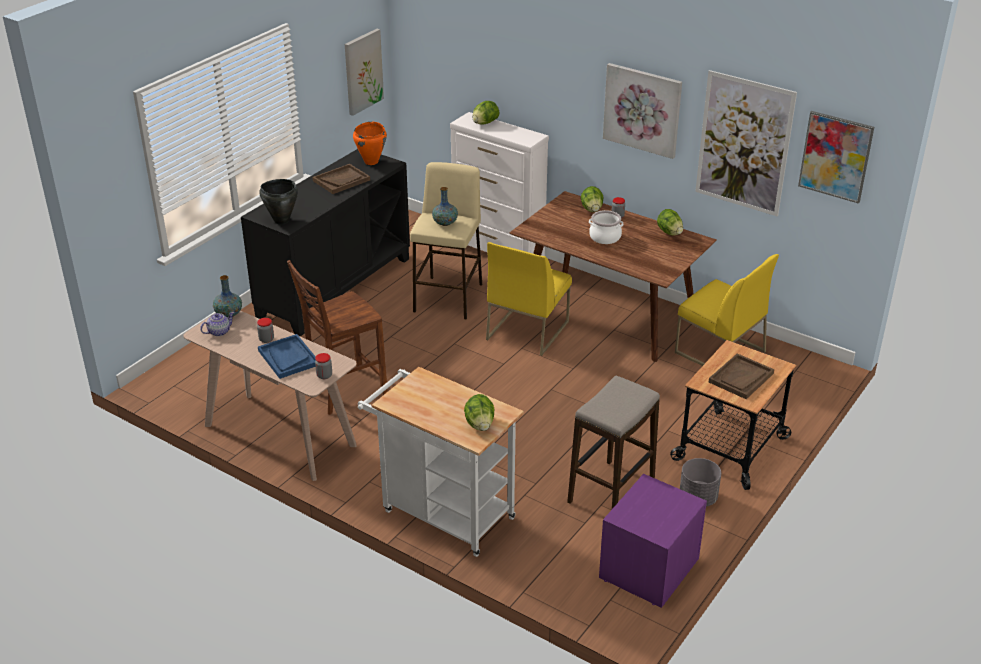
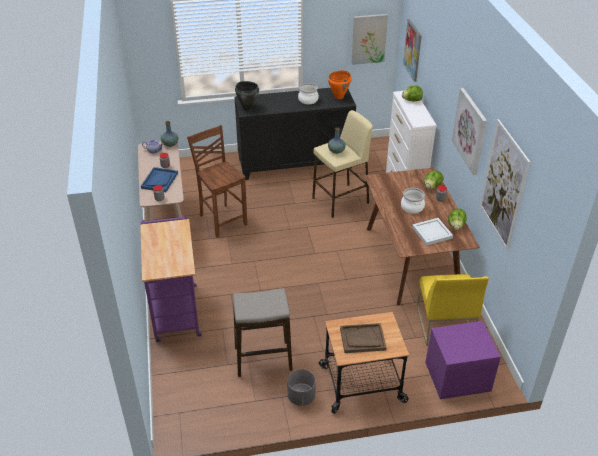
camera: 45 degrees right, 5 degrees up
(341, 180) = (308, 100): brown tray -> cooking pot
(344, 392) = (222, 220): brown chair -> brown chair turned 45 degrees clockwise
(442, 512) = (175, 309): white cart -> purple cart
(480, 424) = (165, 266): lettuce -> none
(527, 330) = (354, 242): yellow chair -> none
(649, 570) = (219, 413): purple nightstand -> purple nightstand (457, 378)
(658, 249) = (432, 232): none -> white tray
(835, 156) = (538, 225): picture -> picture (413, 50)

